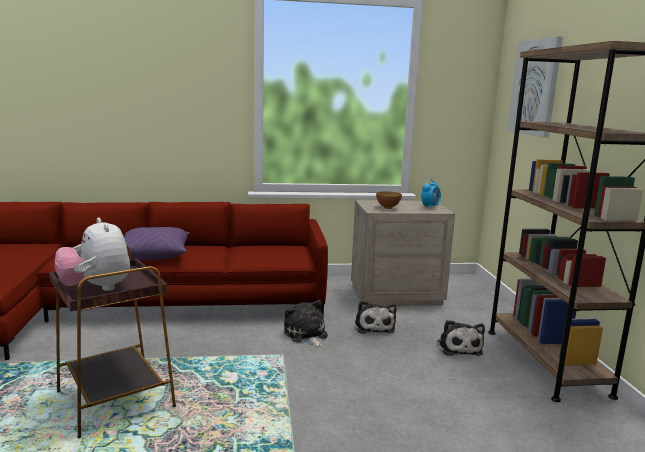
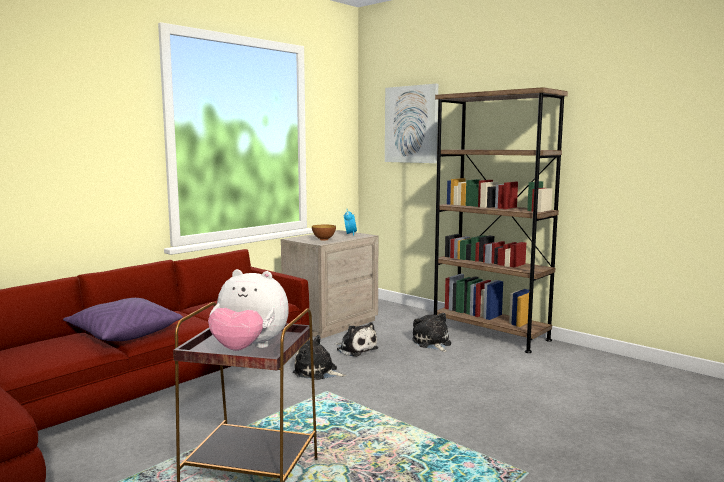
camera: 40 degrees left, 5 degrees down
(458, 347) = (432, 343): plush toy -> plush toy turned 150 degrees counterclockwise

